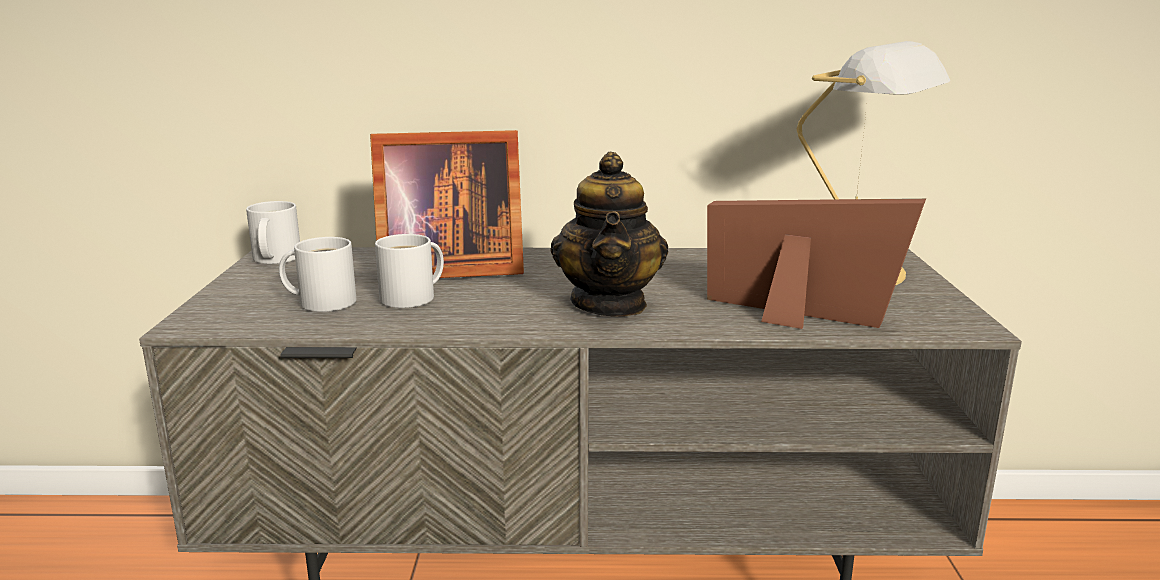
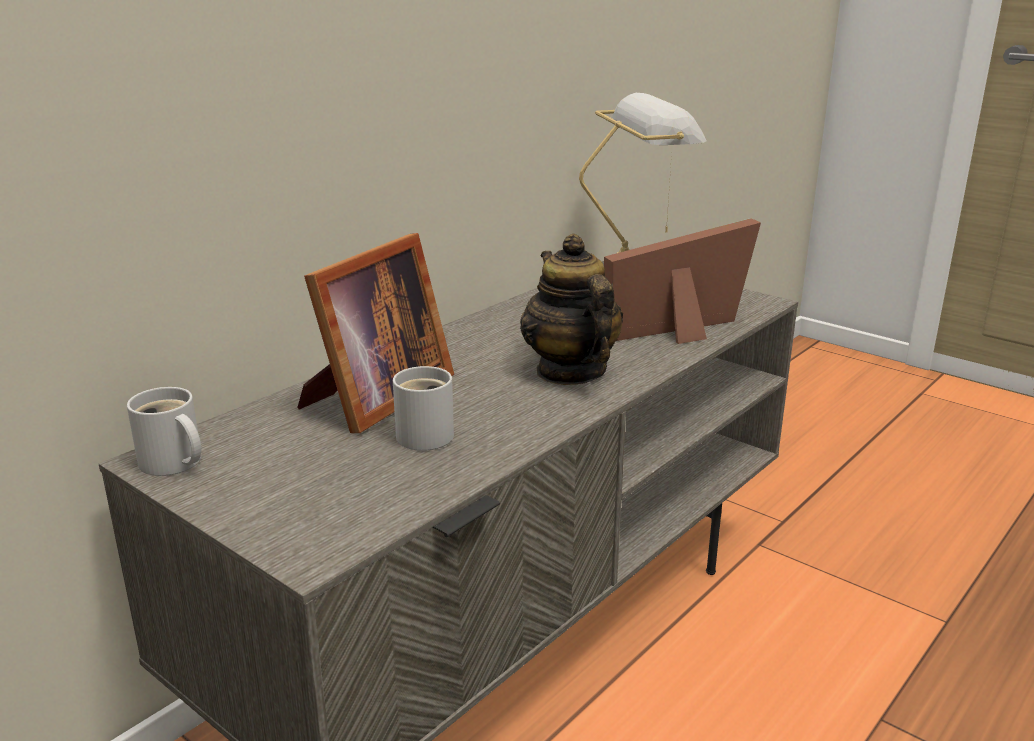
camera: 50 degrees left, 5 degrees up
(323, 301) = (364, 474): white mug -> none
(610, 304) = (570, 371): teapot -> teapot turned 150 degrees counterclockwise

